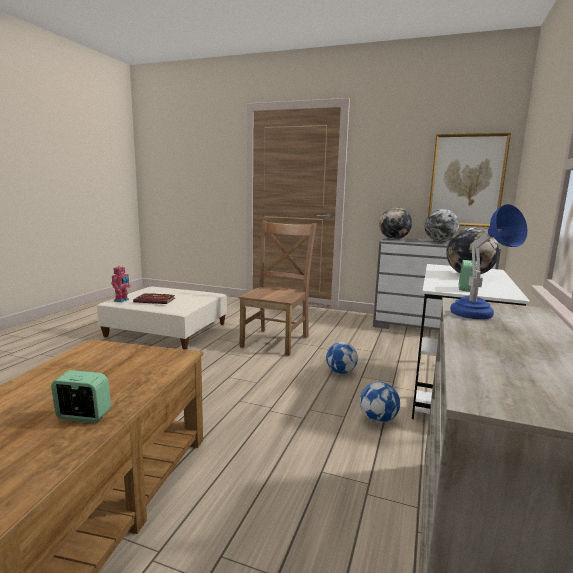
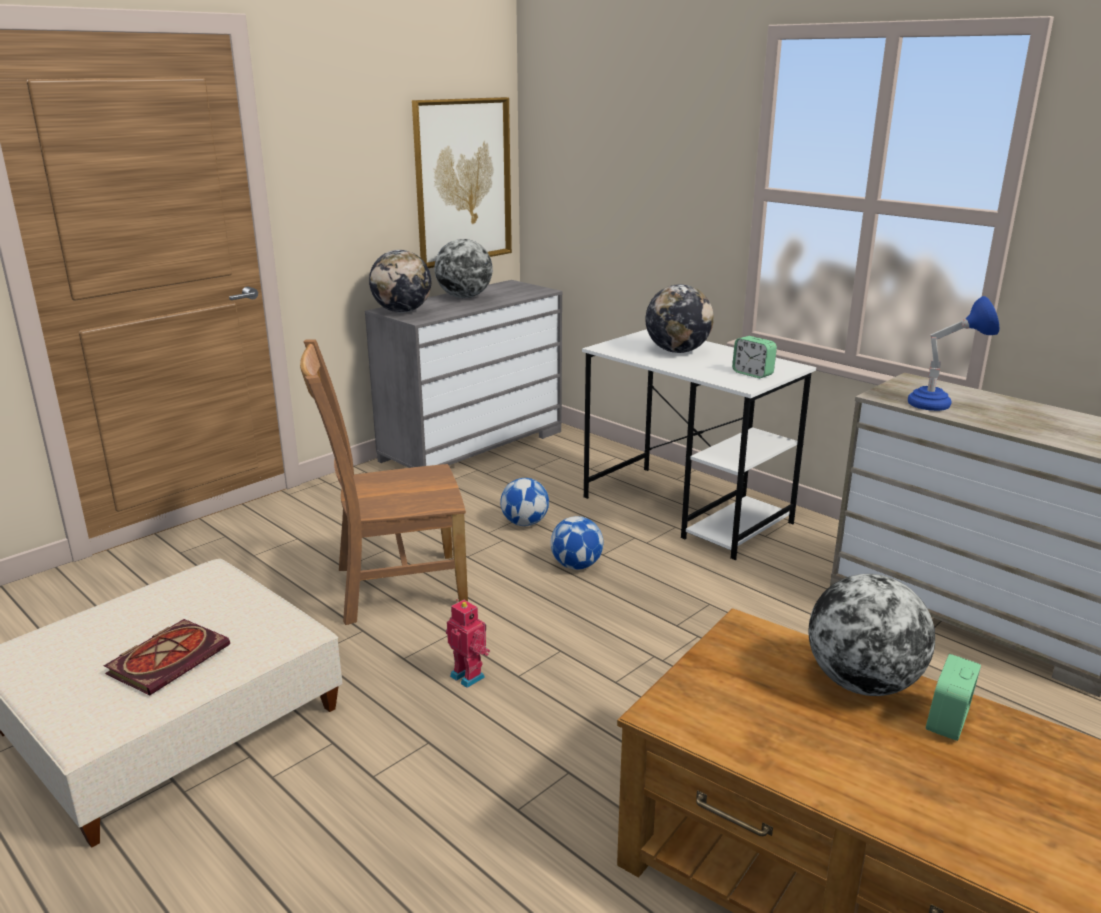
camera: 65 degrees left, 10 degrees up
(122, 300) = (97, 716): toy robot -> toy robot (469, 675)
(127, 387) = (862, 683): none -> globe
(276, 340) = (394, 587): brown chair -> brown chair turned 60 degrees counterclockwise
(378, 419) = (727, 582): football -> football (525, 523)

